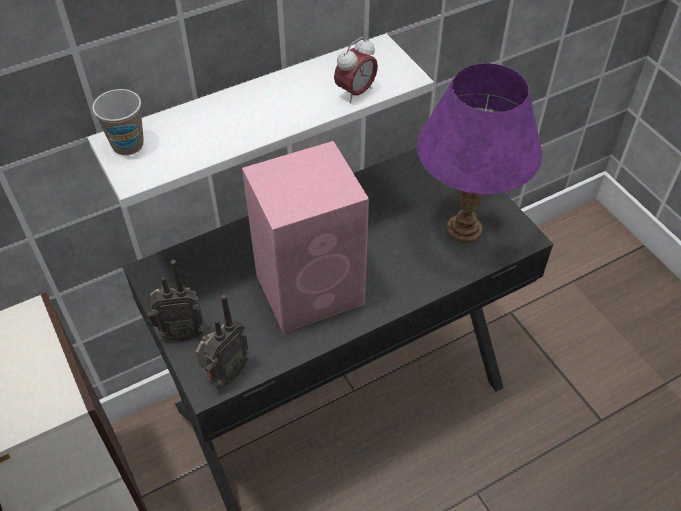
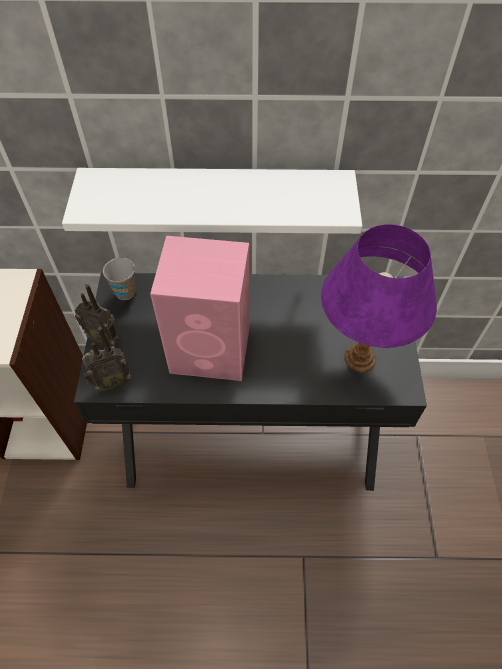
camera: 30 degrees right, 5 degrees up
(128, 145) = (97, 184): cup -> cup (125, 292)
(355, 92) = (290, 210): alarm clock -> none

